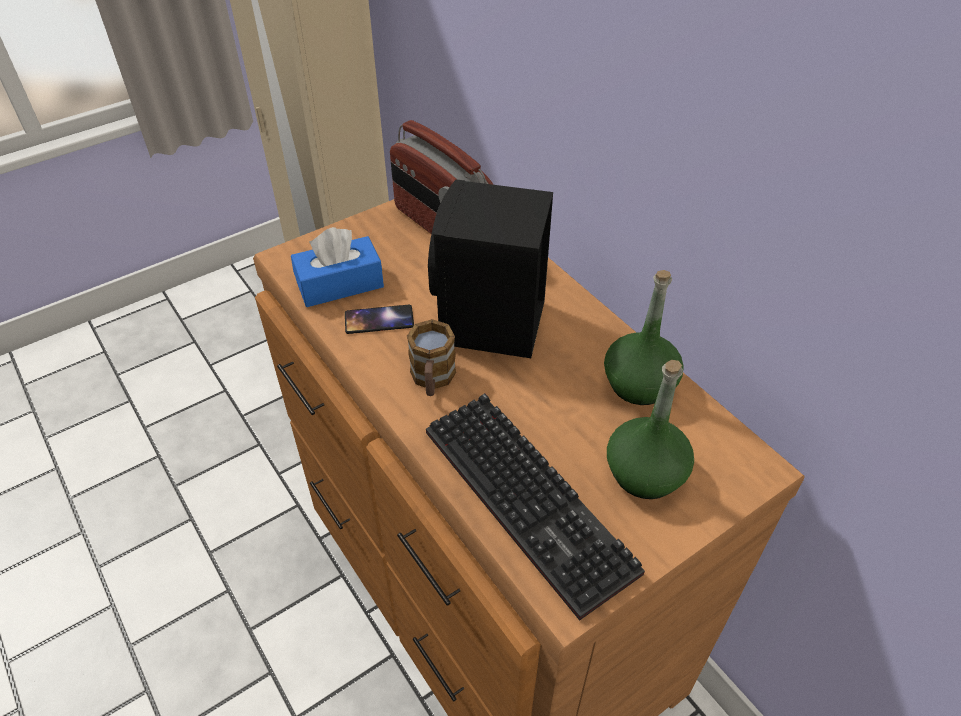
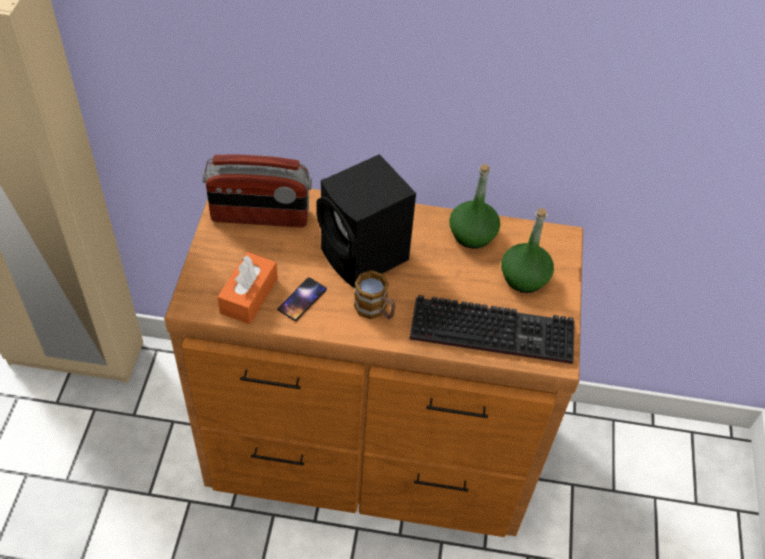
camera: 50 degrees left, 5 degrees up
(340, 284) = (249, 296): blue tissue box -> orange tissue box

